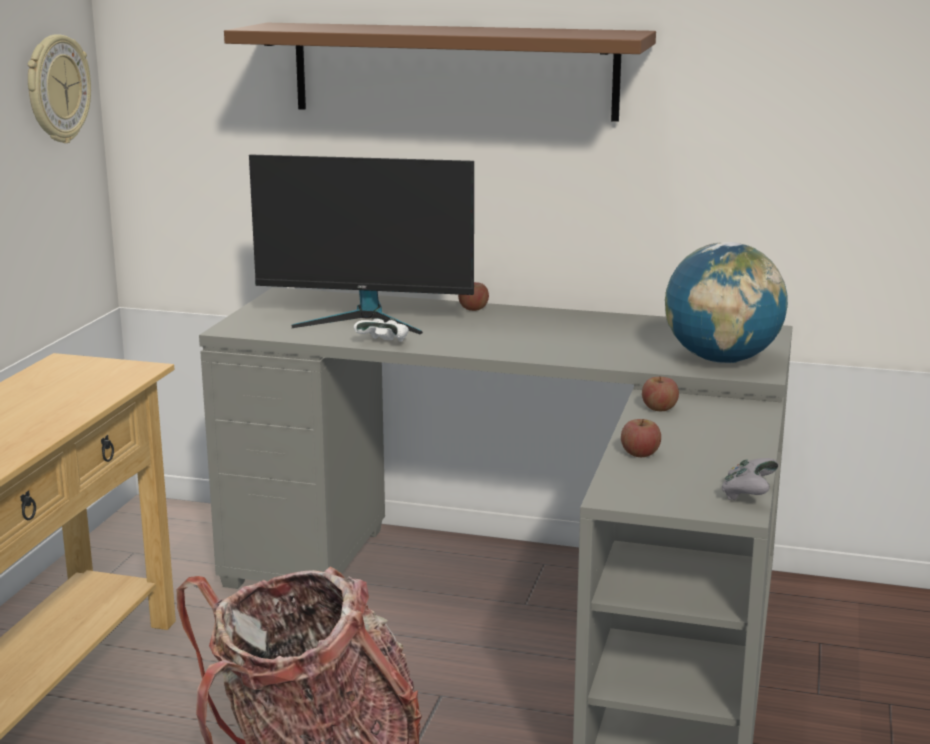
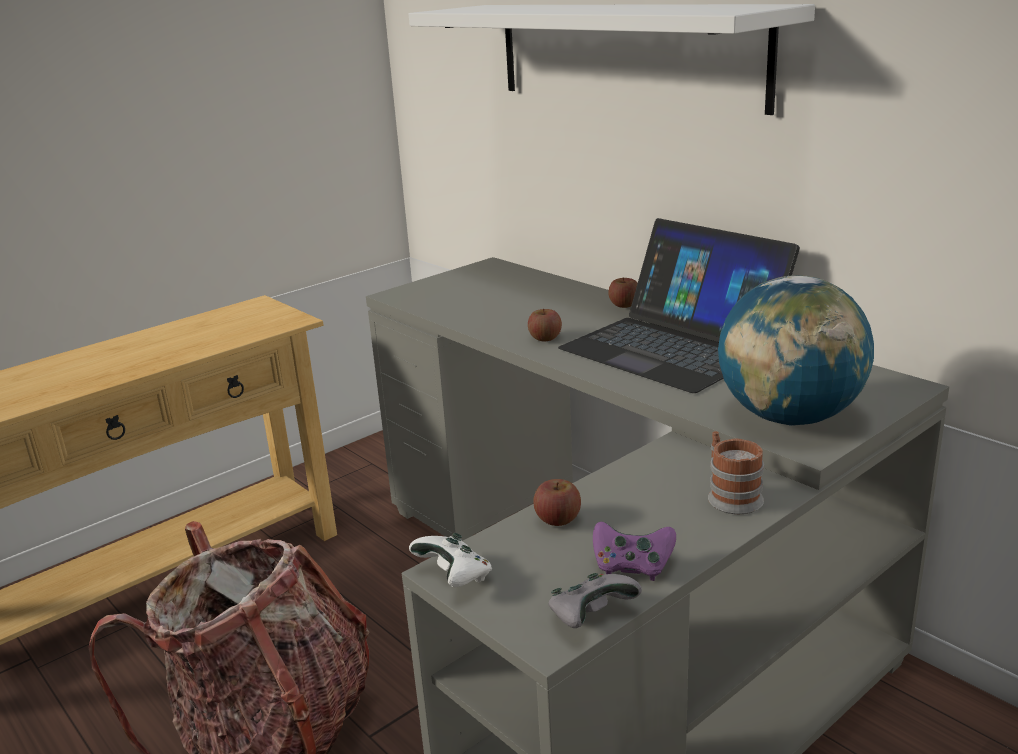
camera: 35 degrees right, 5 degrees up
(56, 89) = (327, 68): wall clock -> none
(366, 319) = (513, 301): monitor -> none
(384, 343) = (488, 330): white game controller -> white game controller (455, 578)
(454, 71) = (625, 53): brown shelf -> white shelf
(565, 330) = (674, 345): none -> laptop
(659, 408) = (663, 463): apple -> apple (545, 338)
(731, 465) = (632, 567): none -> purple game controller
(732, 416) = (730, 495): none -> mug

